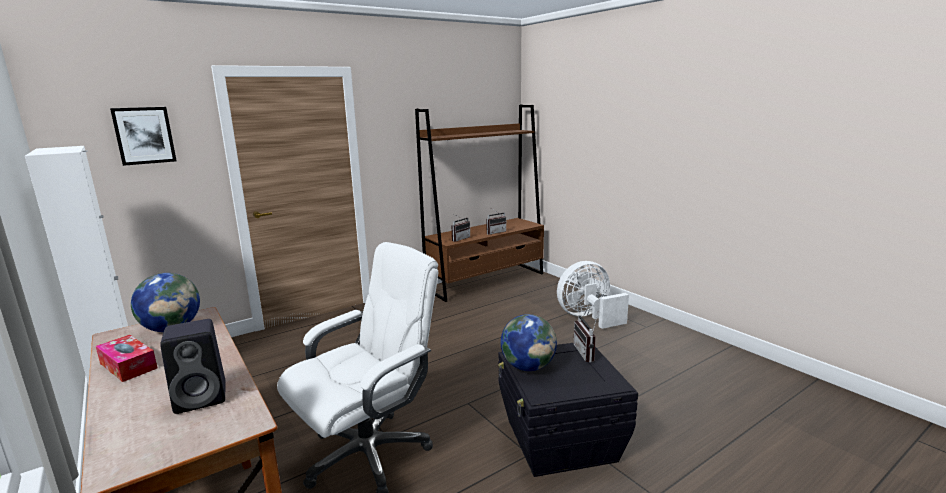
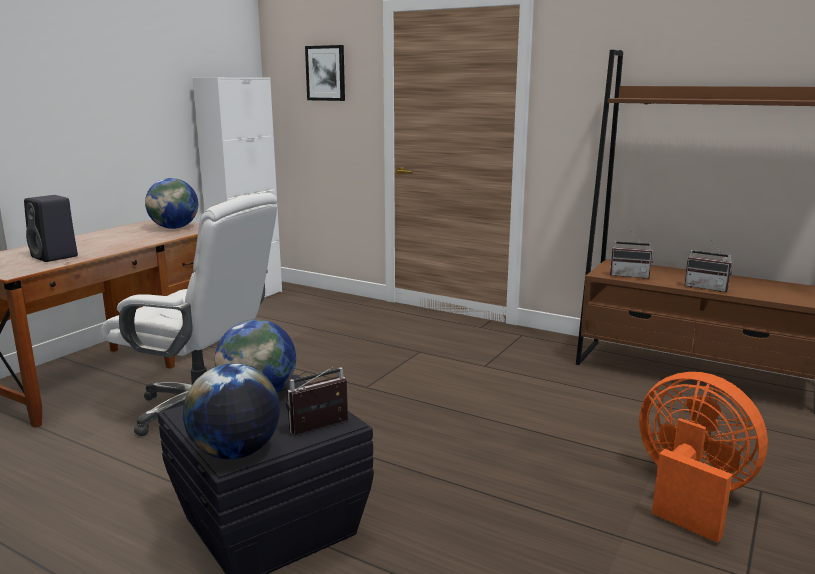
camera: 65 degrees right, 0 degrees up
(128, 366) = (108, 234): tissue box -> none
(588, 317) = (690, 494): white fan -> orange fan
(607, 382) = (235, 452): none -> globe

